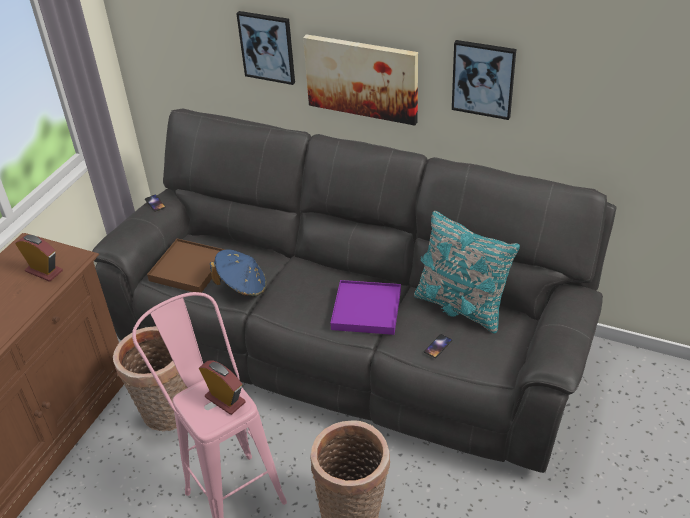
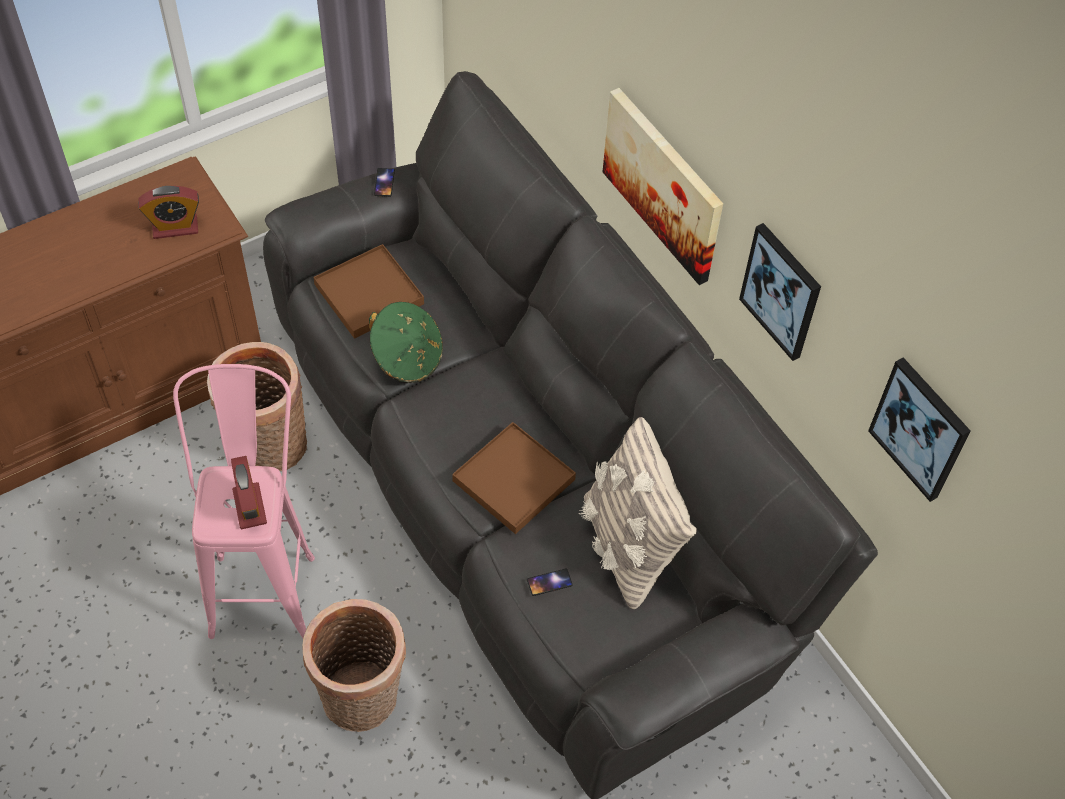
camera: 30 degrees right, 15 degrees up
(44, 271) = (175, 227): alarm clock -> alarm clock turned 105 degrees clockwise
(242, 286) = (407, 357): blue hat -> green hat
(267, 47) = (580, 69): picture -> picture (920, 428)
(366, 310) = (513, 480): purple tray -> brown tray
(460, 307) = (627, 547): turquoise pillow -> beige pillow

